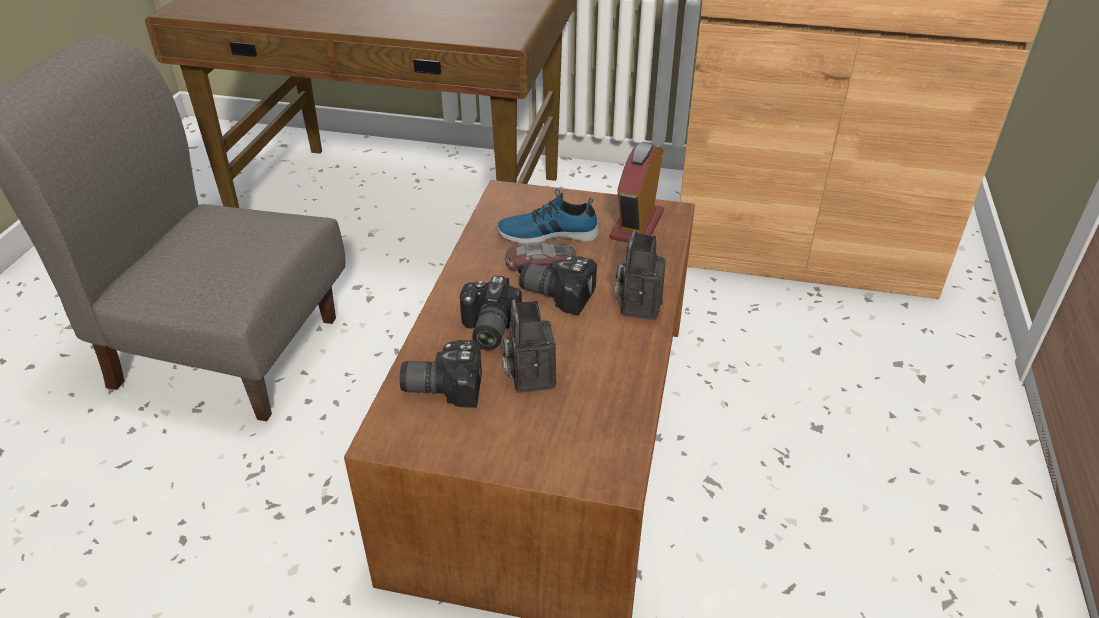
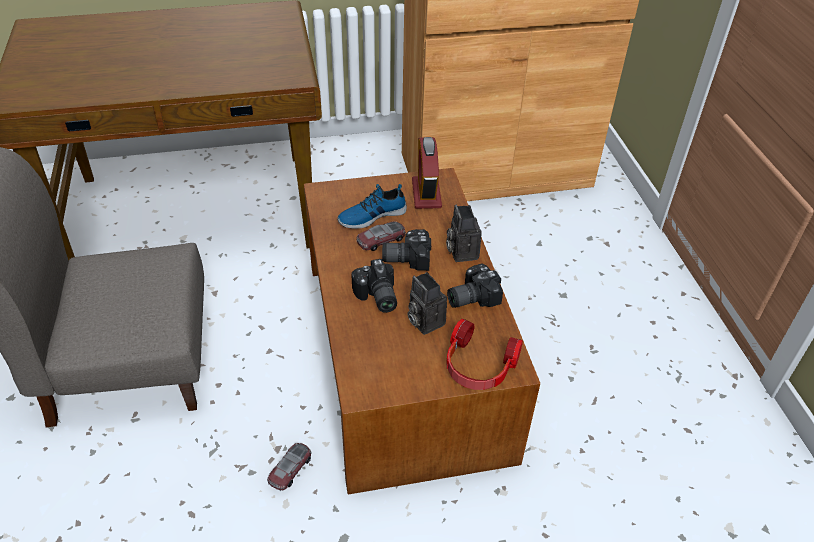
camera: 25 degrees left, 5 degrees up
(324, 529) = (290, 469): none -> toy car
(444, 385) = (374, 344): camera -> camera (470, 297)
(564, 457) = (478, 367): none -> headphones

